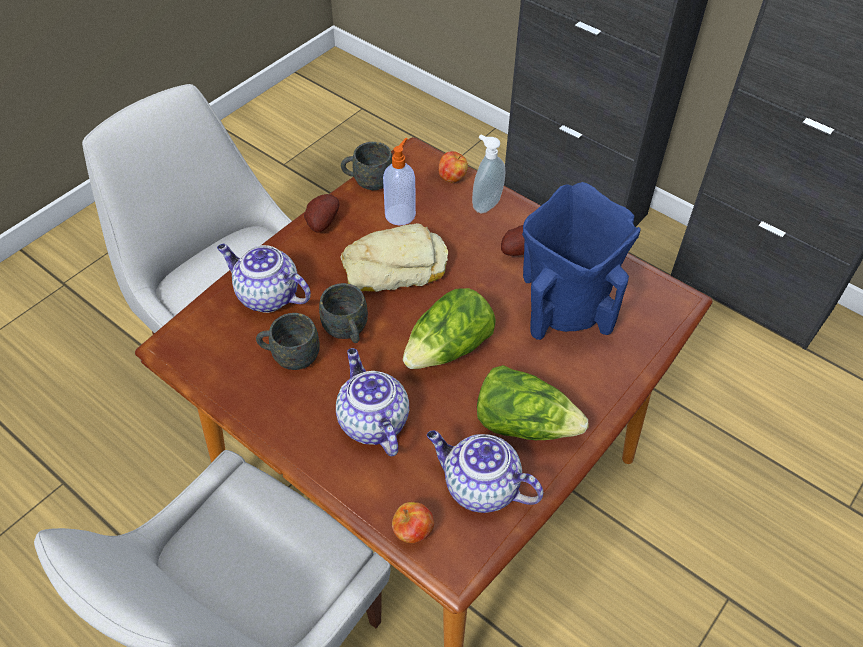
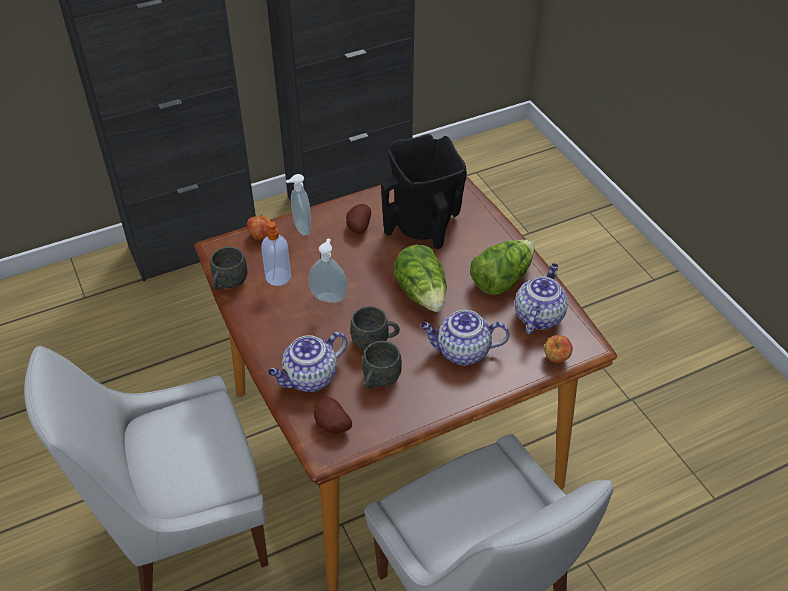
camera: 65 degrees left, 5 degrees down
(321, 223) = (254, 325): potato -> potato (331, 426)
(394, 267) = (329, 297): bread -> soap dispenser
(479, 487) = (538, 316): teapot -> teapot turned 150 degrees clockwise
(564, 310) = (423, 227): blue vase -> black vase

